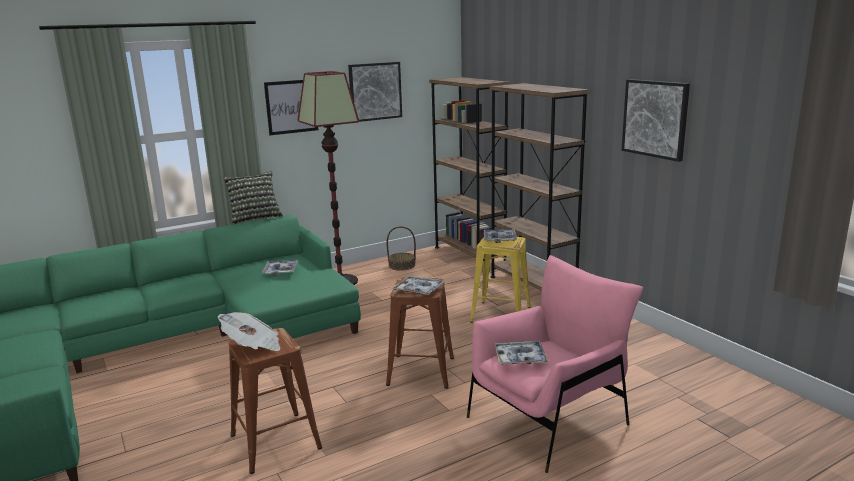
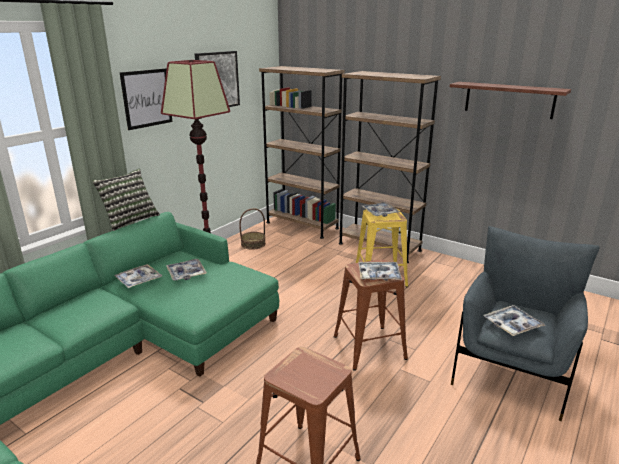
camera: 25 degrees left, 5 degrees up
(239, 270) = (138, 280): none -> tray
(253, 346) = (299, 378): newspaper -> none
(548, 420) = (512, 369): pink armchair -> grey armchair
(655, 118) = (509, 100): picture -> shelf

